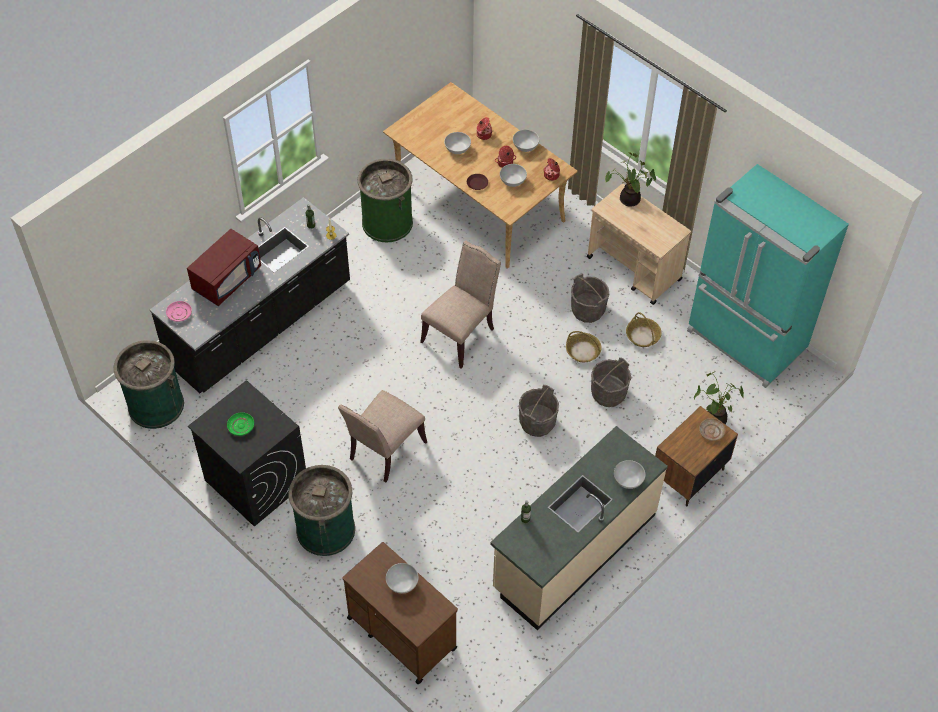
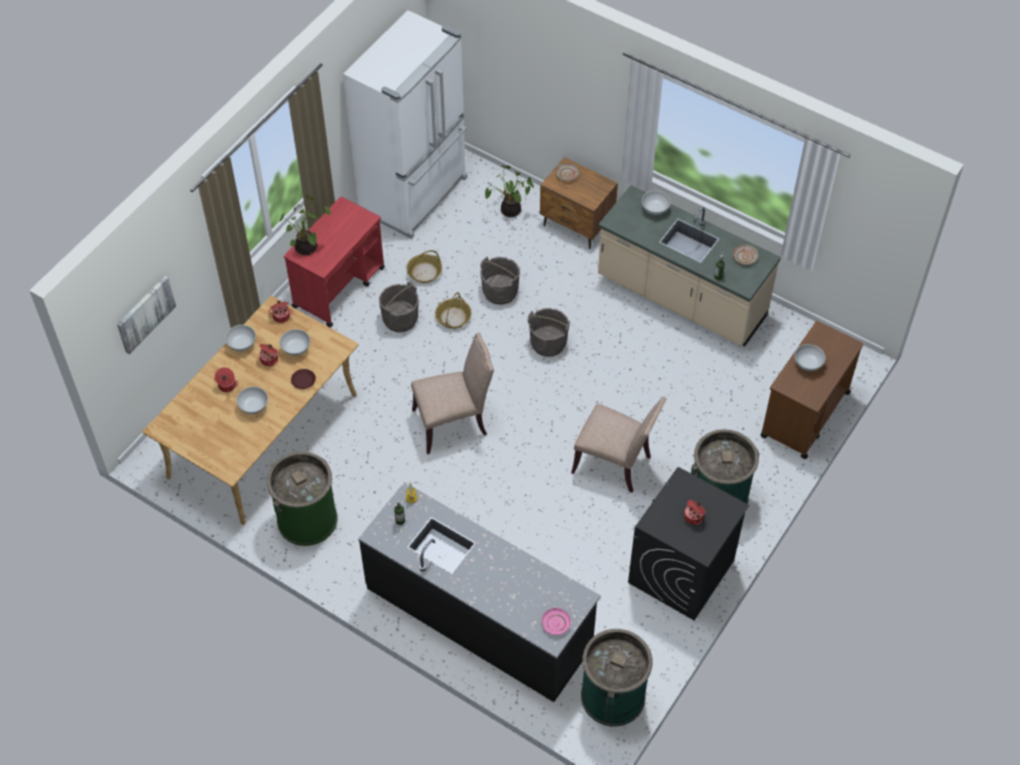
camera: 100 degrees left, 0 degrees up
(227, 279) = (495, 587): red microwave -> none
(241, 426) = (694, 517): green plate -> cooking pot
(461, 334) = (453, 423): beige chair -> beige chair turned 135 degrees clockwise
(524, 48) = (145, 313): none -> picture
(547, 551) = (745, 257): none -> beige plate
(634, 269) = (339, 287): beige cart -> red cart
(745, 342) = (415, 195): turquoise fridge -> white fridge

